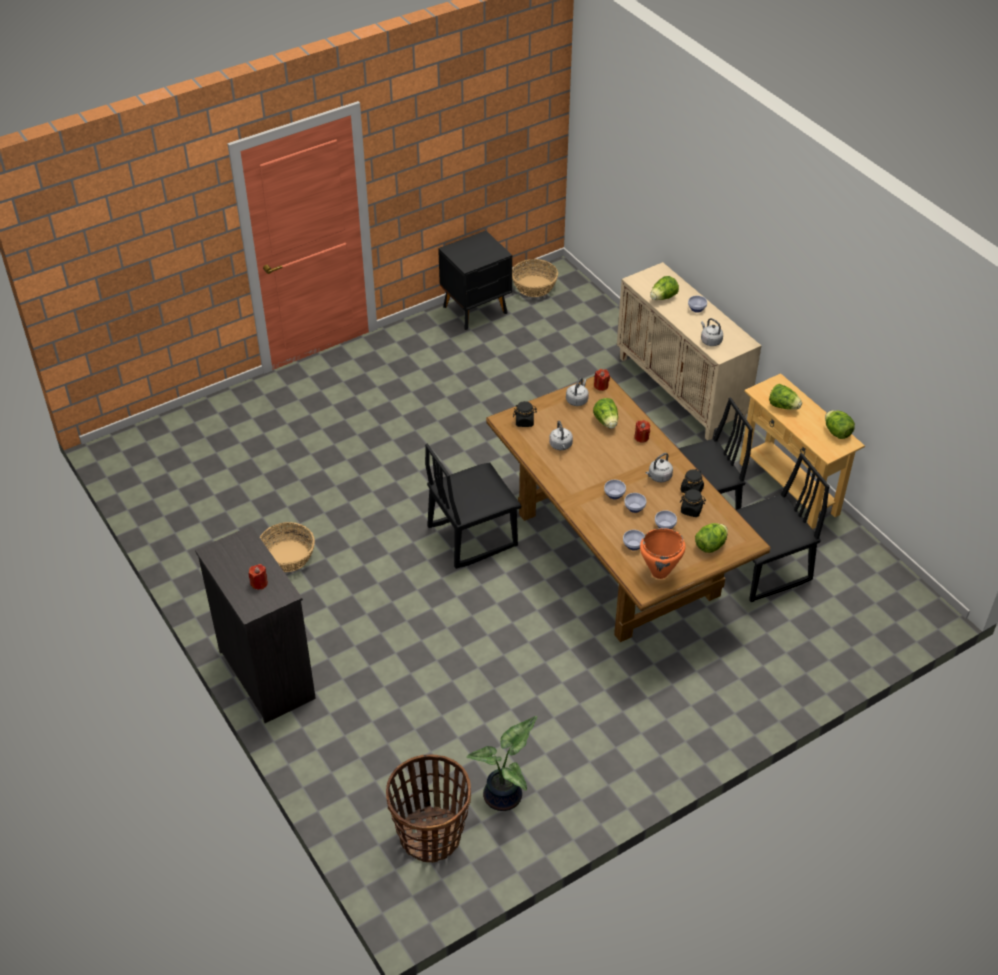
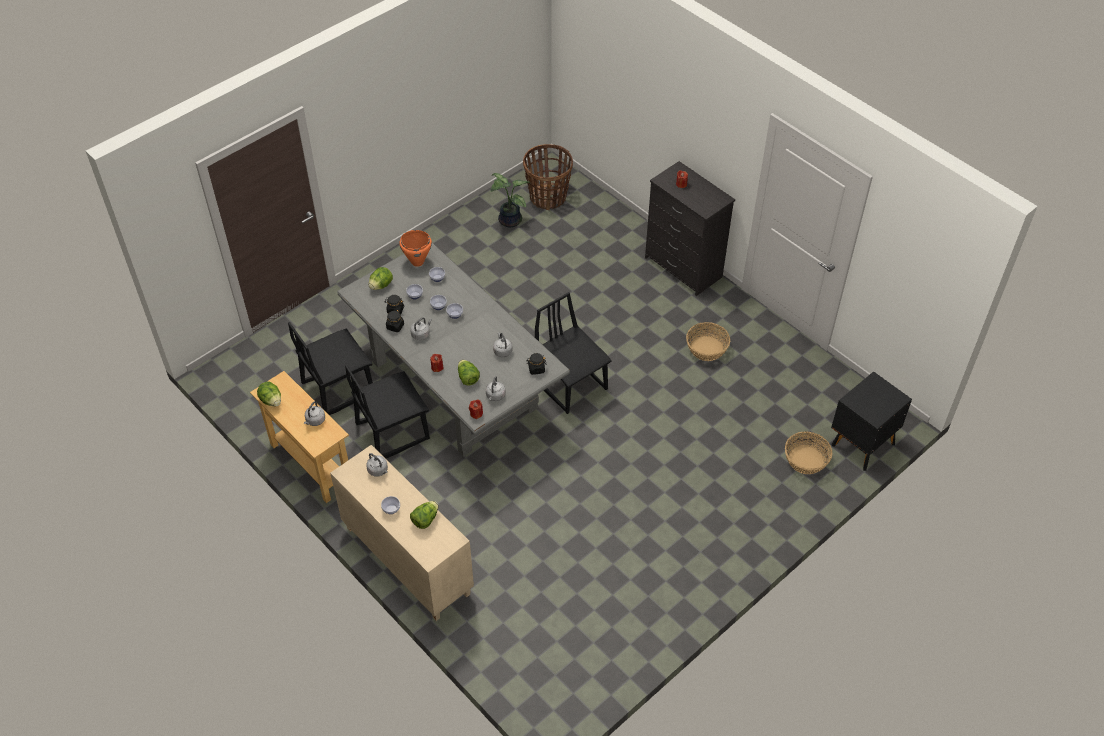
camera: 170 degrees right, 5 degrees up
(472, 536) = (571, 384): black chair -> black chair turned 90 degrees counterclockwise
(476, 310) = (631, 641): black nightstand -> black nightstand (861, 444)
(534, 286) = (576, 691): basket -> basket (805, 460)
(617, 554) = (454, 384): brown dining table -> grey dining table
(783, 406) = (315, 421): lettuce -> grey kettle

